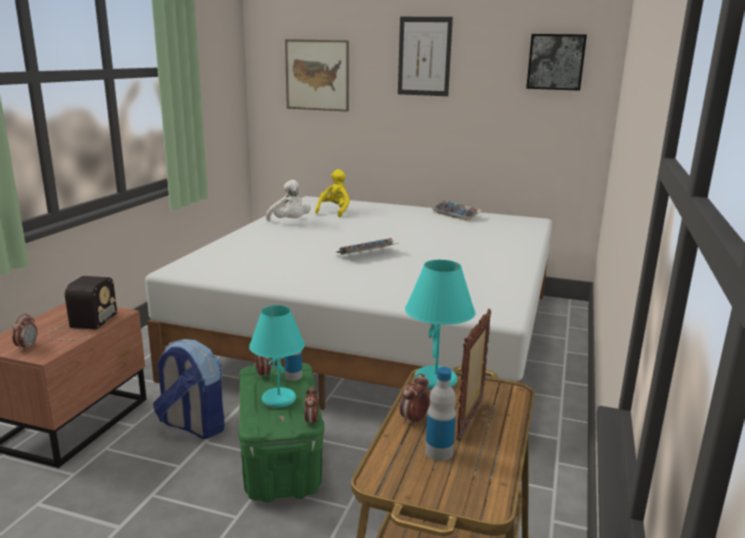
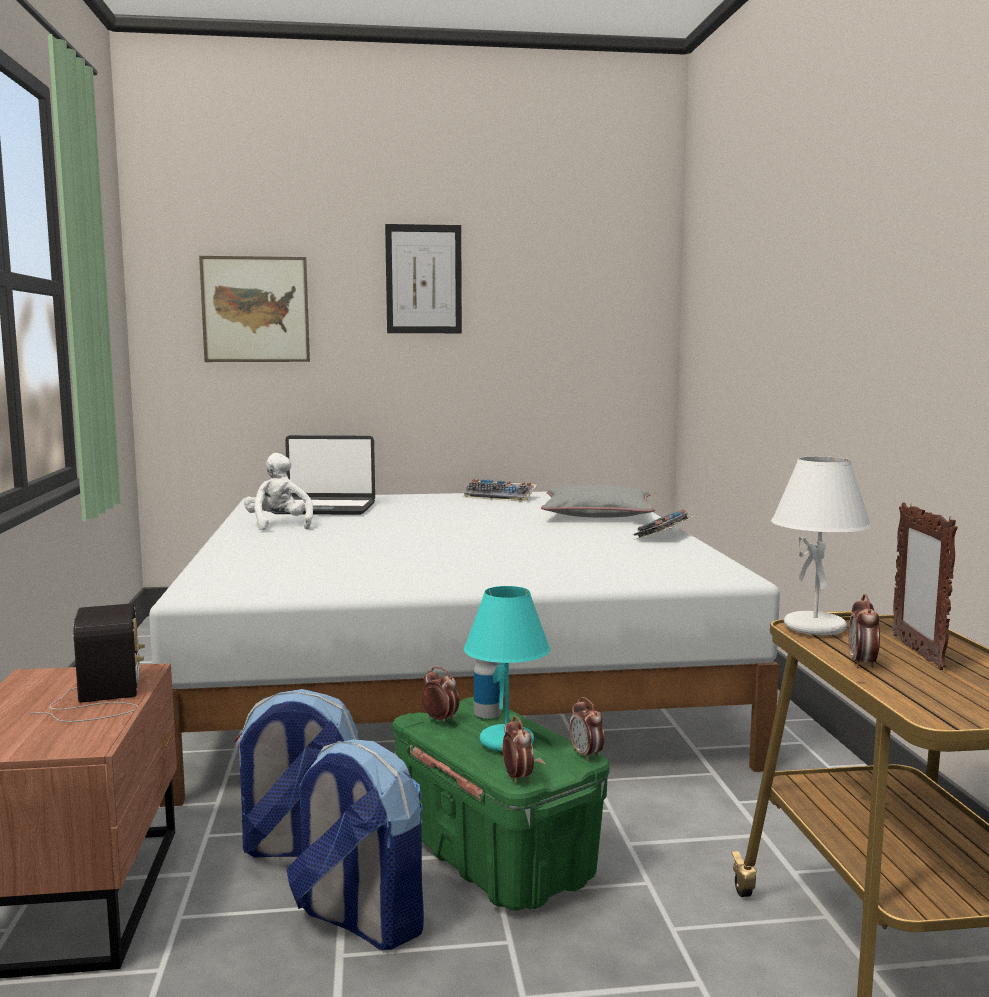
camera: 25 degrees left, 10 degrees down
(27, 347) = (38, 740): alarm clock -> alarm clock (517, 777)
(179, 478) = (359, 920): none -> backpack
(290, 222) = (279, 525): white plush toy -> white plush toy turned 135 degrees counterclockwise
(334, 211) = (325, 508): yellow plush toy -> laptop
(366, 255) = (458, 545): keyboard -> keyboard (666, 535)
(436, 381) = (816, 627): turquoise table lamp -> white table lamp
(439, 452) = (943, 683): bottle -> none
(499, 240) = (597, 514): none -> grey pillow
(556, 62) = (601, 284): picture -> none

